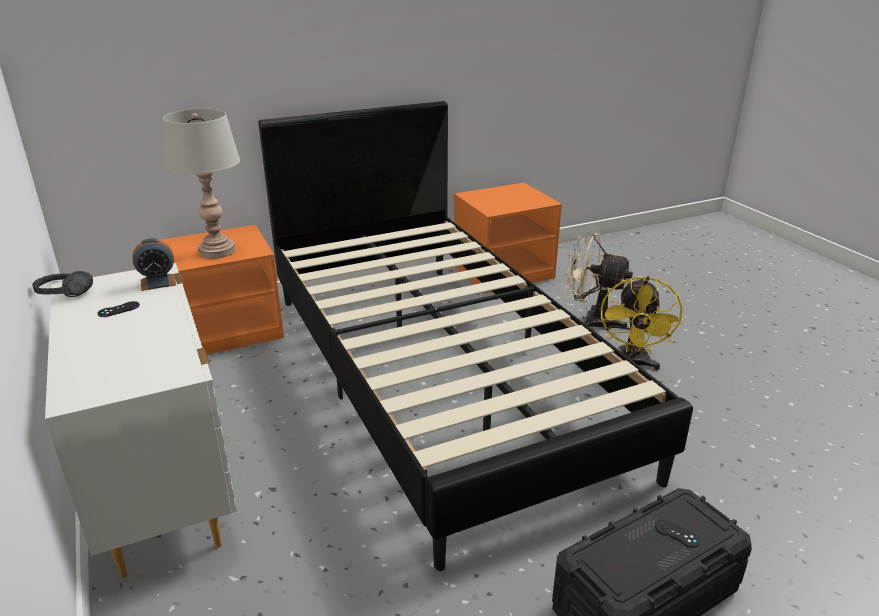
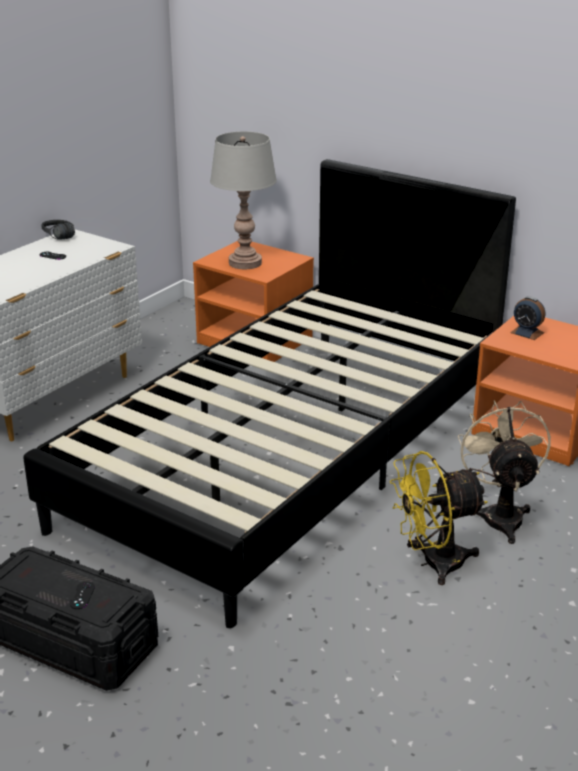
camera: 60 degrees right, 0 degrees up
(158, 282) = (99, 252): alarm clock -> alarm clock (527, 332)

